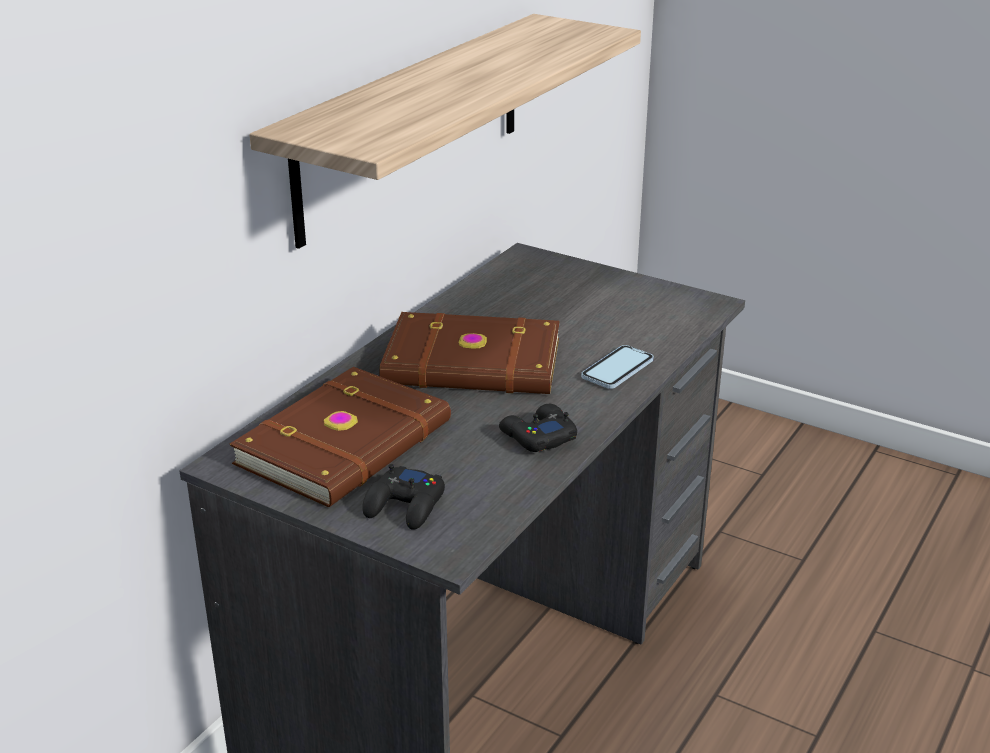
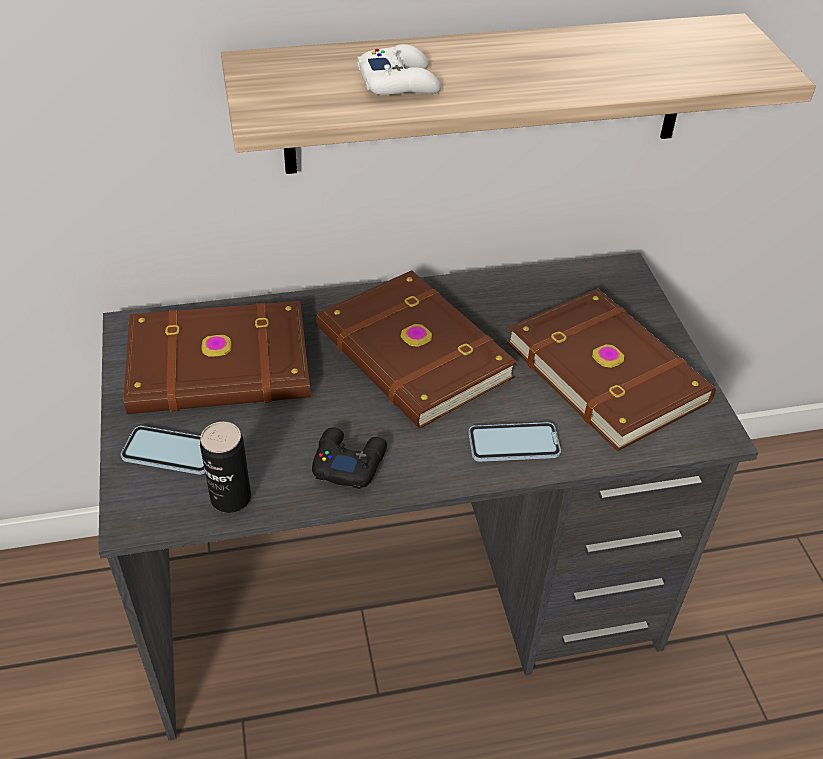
camera: 45 degrees right, 15 degrees up
(405, 506) = (170, 452): black game controller -> phone
(417, 103) = (399, 82): none -> white game controller
(497, 500) = (231, 498): none -> can
(604, 306) = (608, 370): none -> brown book

